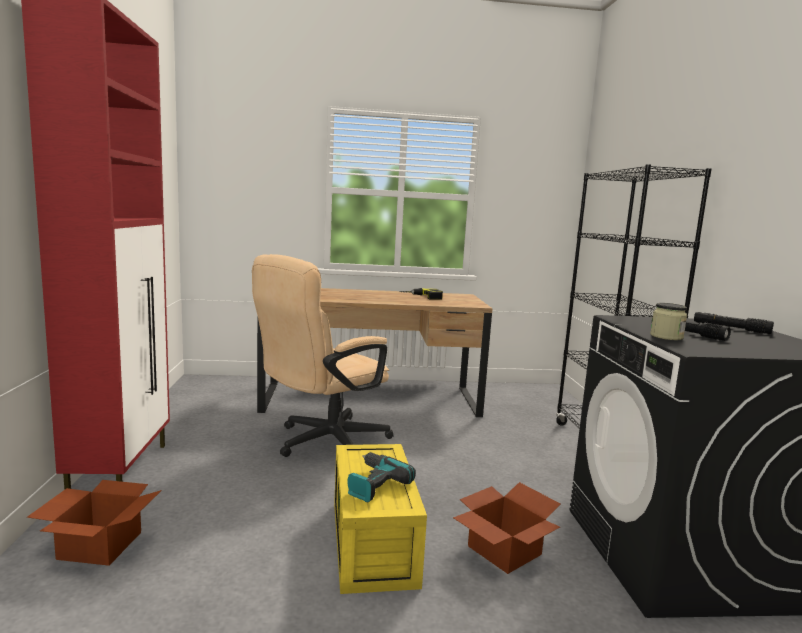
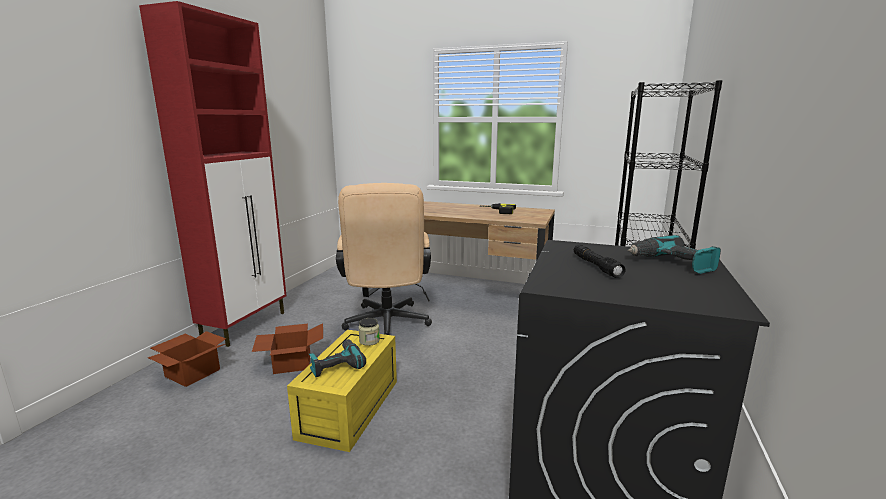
camera: 25 degrees right, 5 degrees up
(322, 443) = (387, 325): beige office chair -> beige office chair turned 75 degrees counterclockwise
(502, 550) = (440, 438): cardboard box -> cardboard box (291, 362)
(666, 336) = (558, 268): jar -> jar (369, 341)
(730, 328) = (672, 264): black flashlight -> power drill

